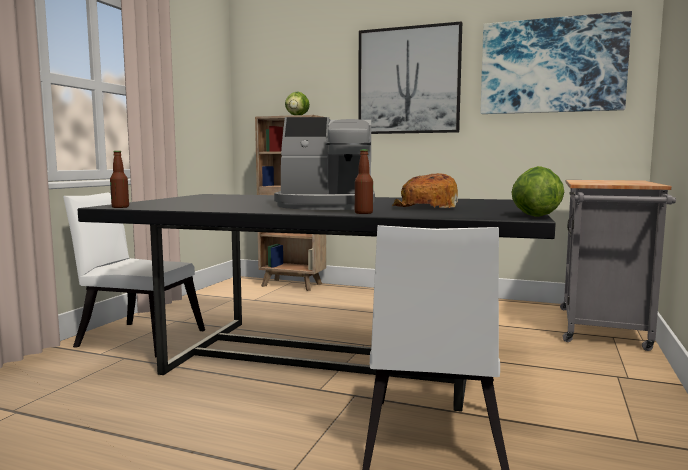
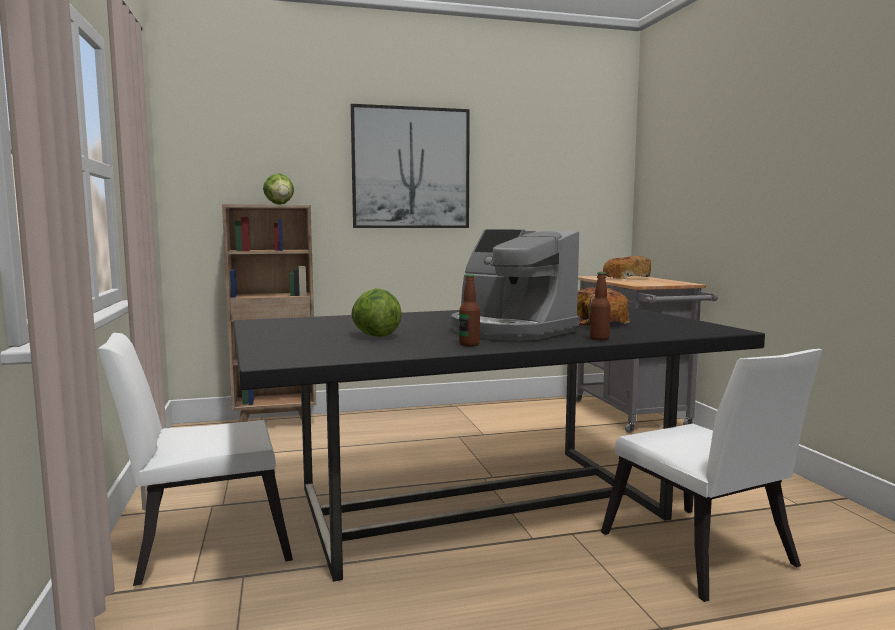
camera: 35 degrees left, 0 degrees up
(120, 207) = (298, 361): bottle -> bottle (469, 344)
(326, 206) = (510, 331): coffee machine -> coffee machine turned 75 degrees clockwise
(534, 216) = (724, 327): lettuce -> lettuce (375, 336)
(551, 66) = (552, 164): picture -> none
(608, 181) = (625, 278): none -> bread

